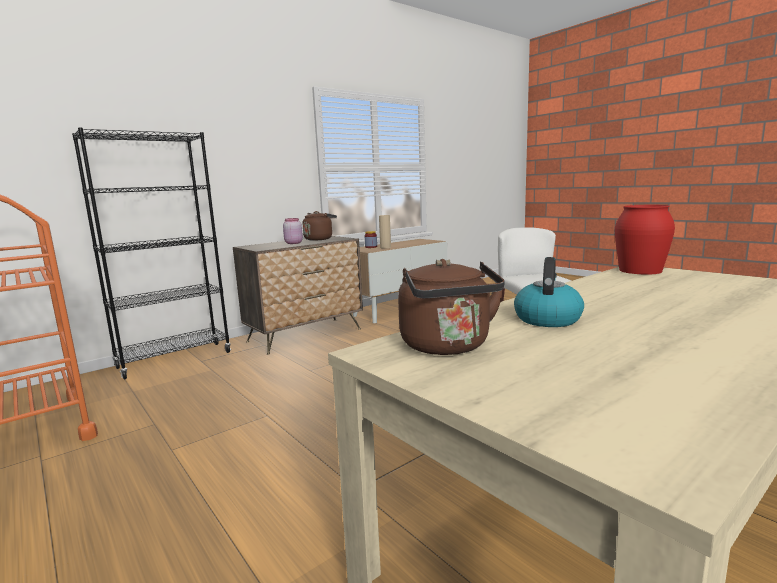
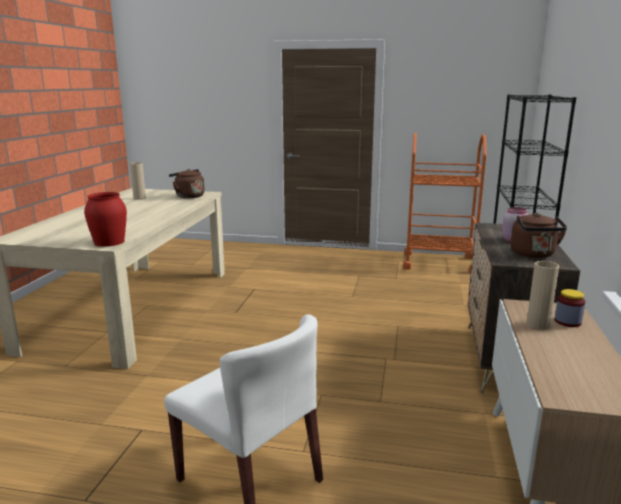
camera: 140 degrees right, 5 degrees up
(547, 319) = (162, 206): kettle -> none
(614, 369) = (139, 198): none -> beige vase

